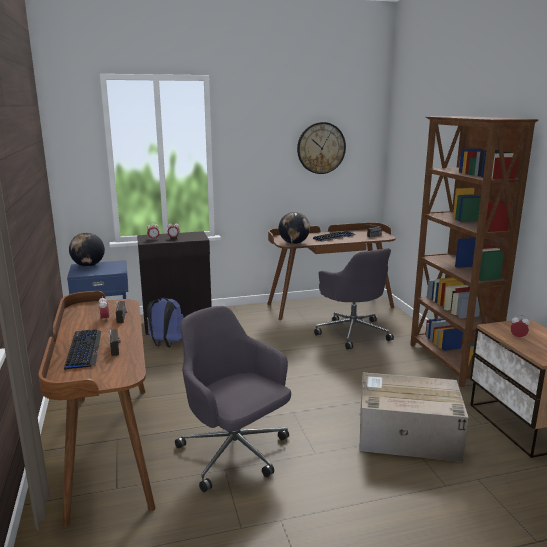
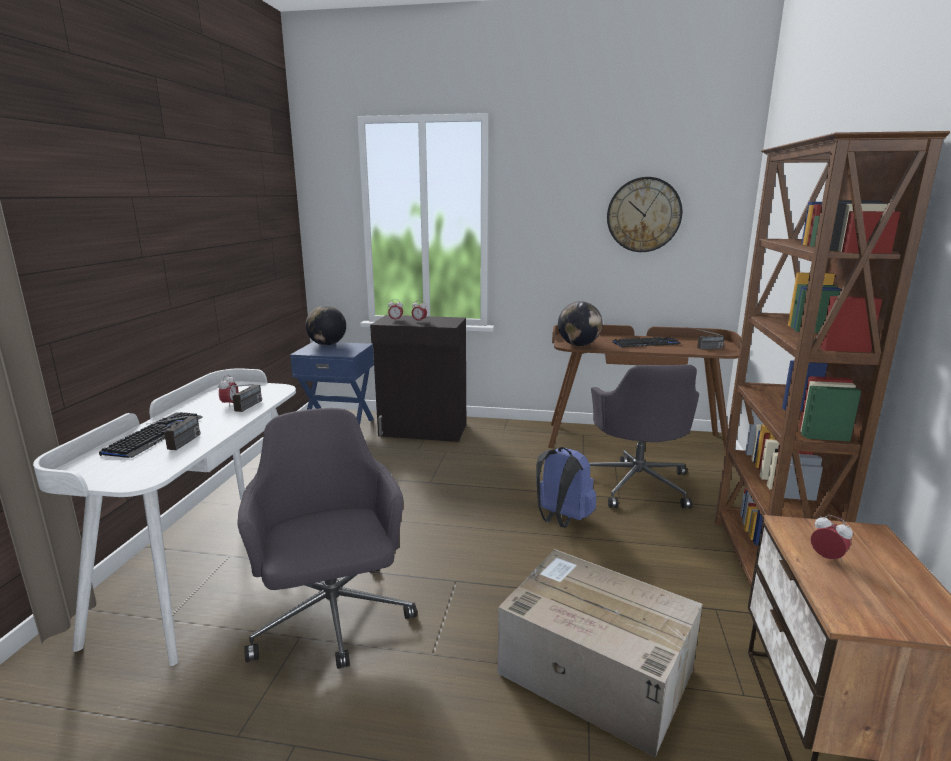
camera: 25 degrees right, 0 degrees up
(109, 446) = (213, 563): brown desk -> white desk
(166, 344) = (389, 451): blue backpack -> blue backpack (561, 519)

